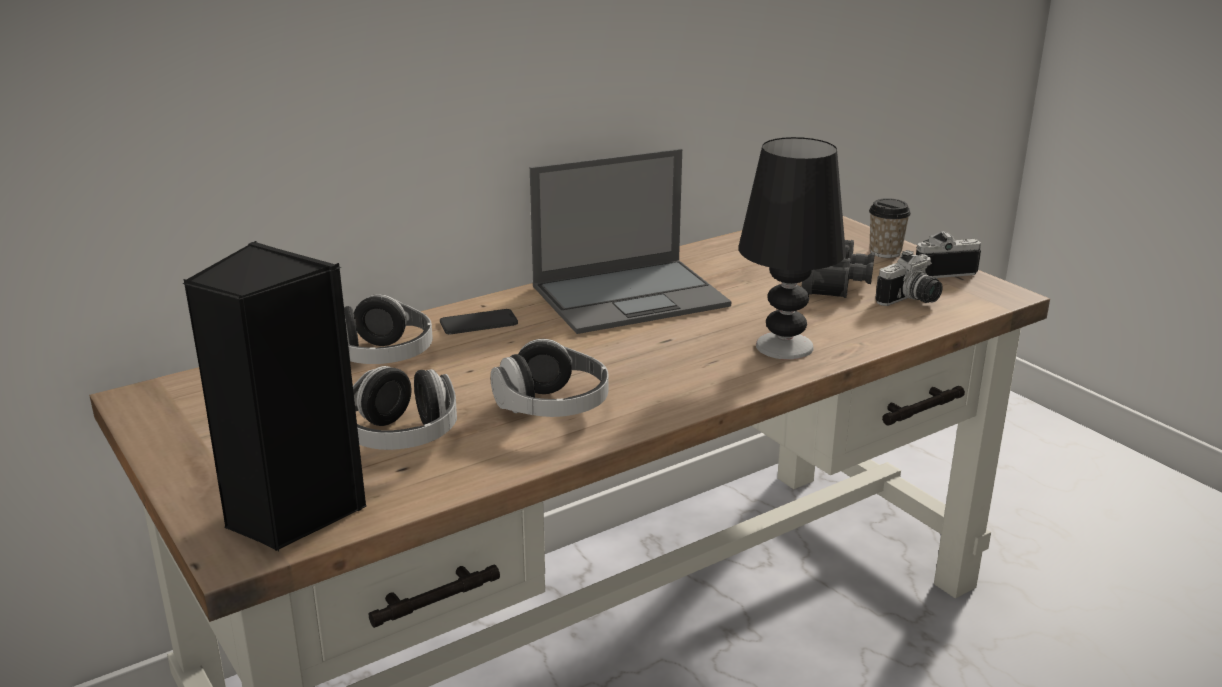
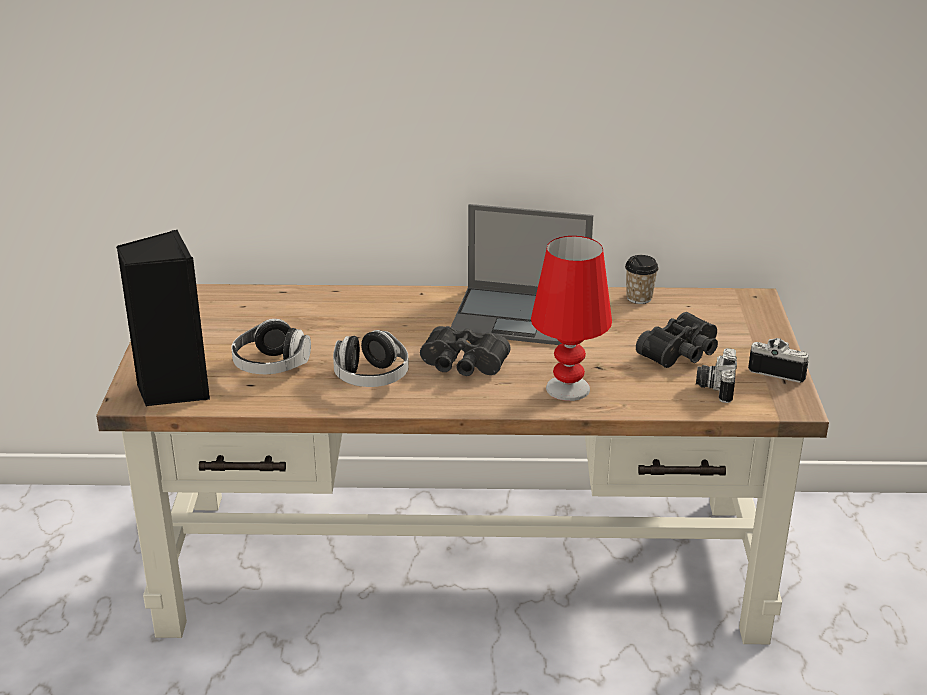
camera: 35 degrees right, 5 degrees up
(382, 357) = (321, 311): headphones -> none
(478, 323) = (402, 305): phone -> none
(640, 360) = (462, 365): none -> black binoculars
(783, 346) = (567, 388): black table lamp -> red table lamp
(885, 252) = (759, 341): cup -> cup (639, 298)
(912, 300) = (714, 386): camera -> camera turned 105 degrees clockwise

